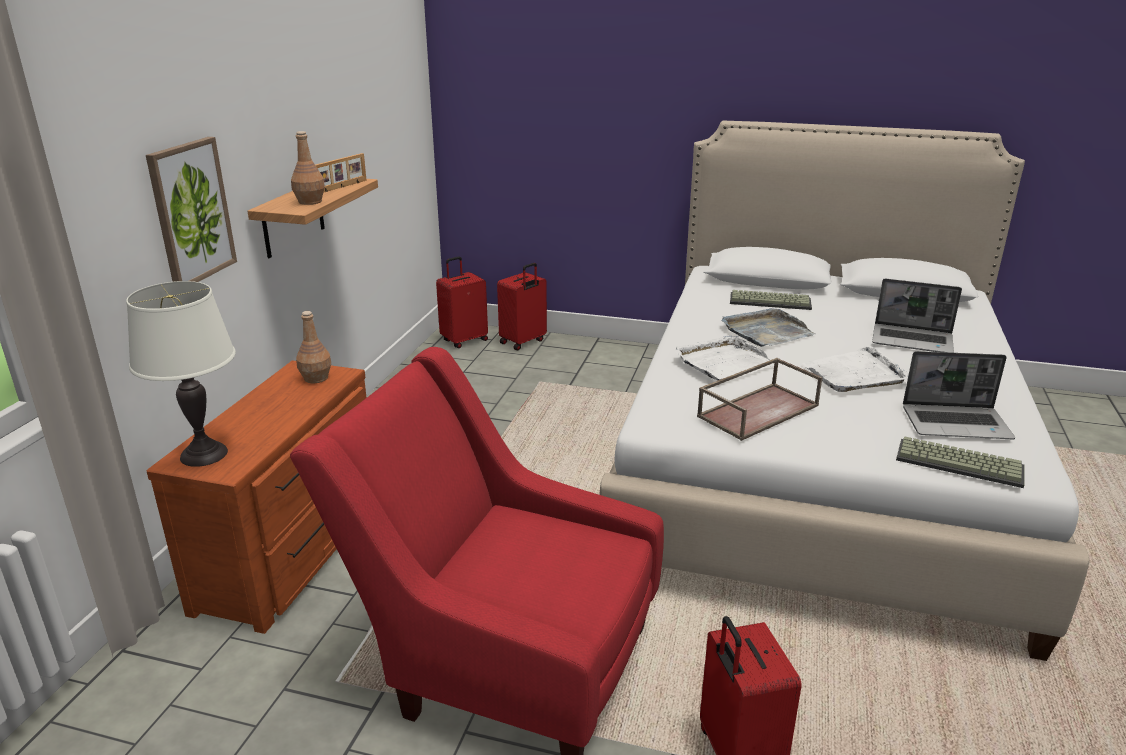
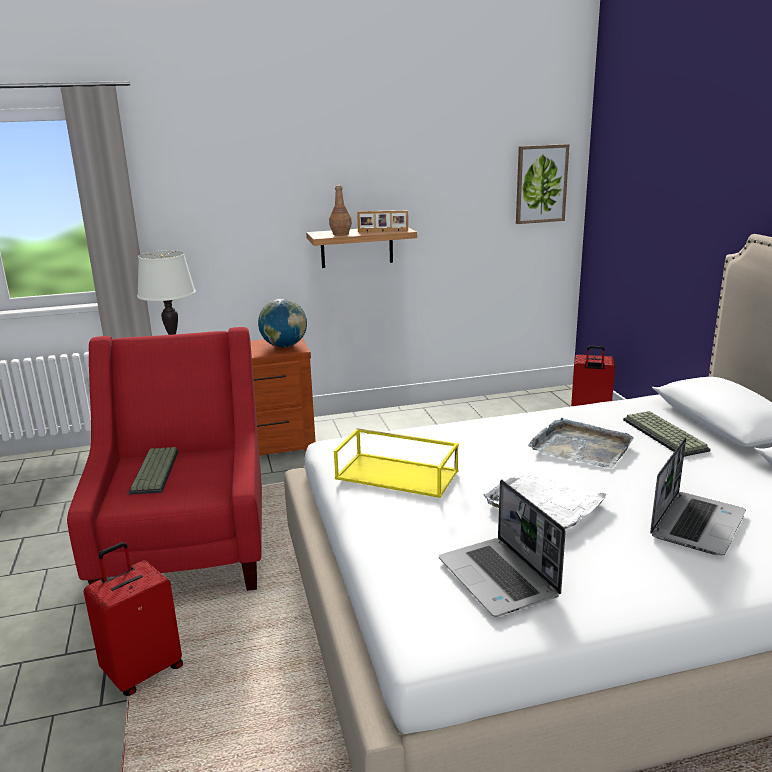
camera: 60 degrees right, 5 degrees down
(191, 212) = (251, 222): picture -> picture (541, 184)
(316, 378) = (284, 346): brown bottle -> globe
(464, 340) = (552, 400): red suitcase -> none
(723, 362) = (476, 443): white tray -> none
(758, 410) = (398, 474): brown tray -> yellow tray
(913, 340) = (696, 524): laptop -> laptop turned 135 degrees counterclockwise
(960, 463) = (405, 591): keyboard -> keyboard (156, 472)

